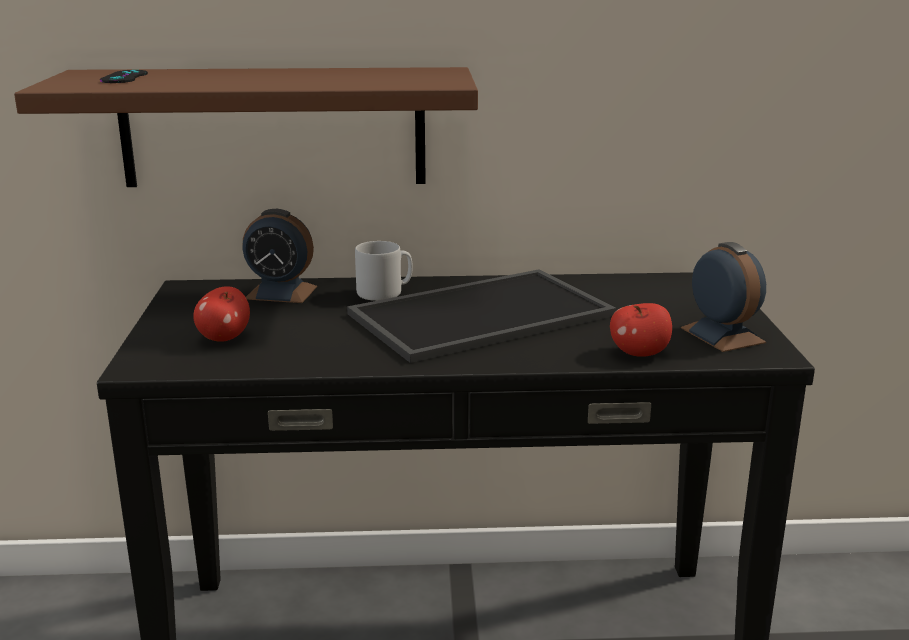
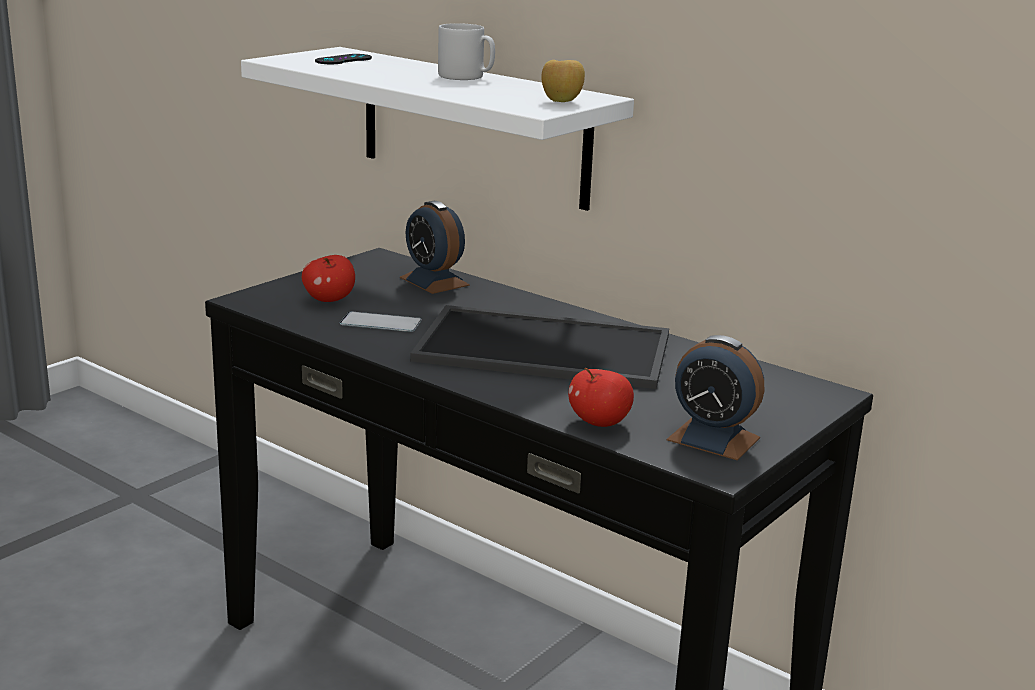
camera: 40 degrees right, 0 degrees up
(273, 127) = (473, 126): brown shelf -> white shelf
(314, 341) = (380, 323): none -> phone
(385, 293) = (509, 306): grey mug -> grey mug (466, 77)
(436, 76) = (561, 101): none -> apple
(722, 335) = (713, 439): alarm clock -> alarm clock turned 105 degrees clockwise

